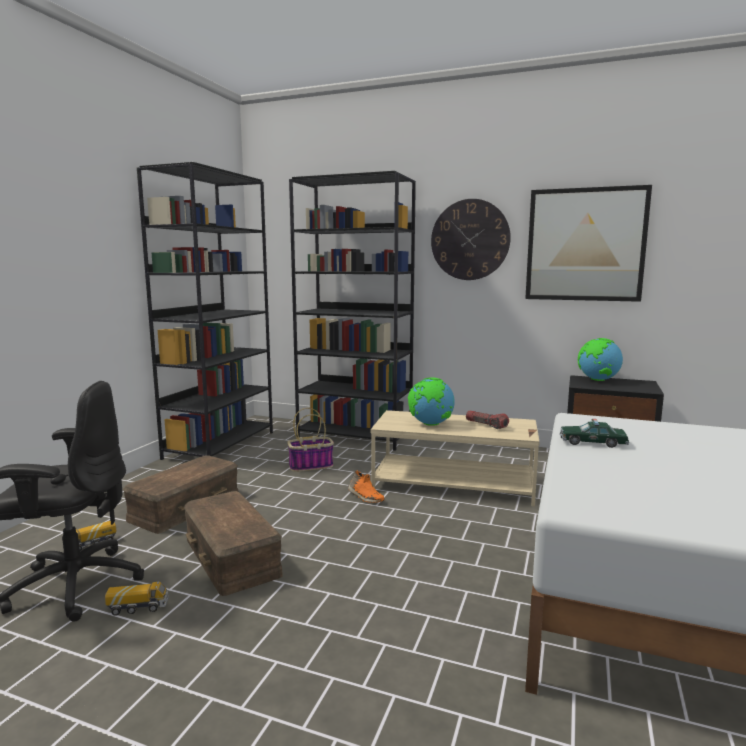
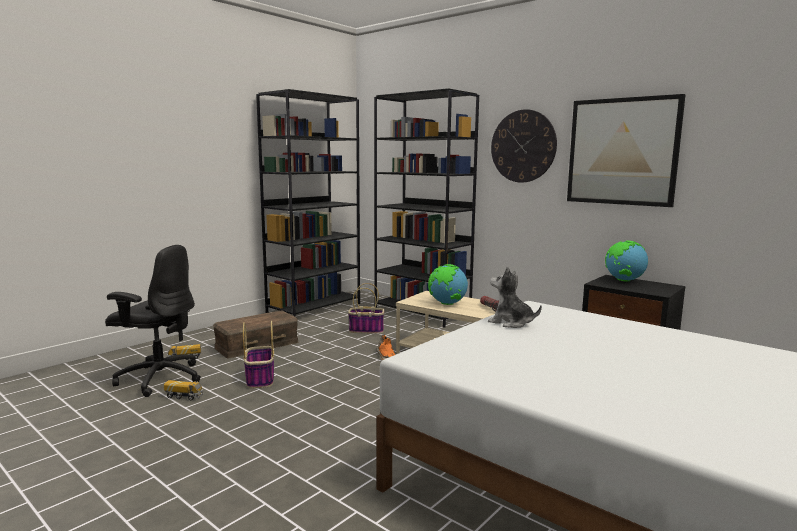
camera: 20 degrees right, 0 degrees up
(230, 556) = (260, 379): brown storage box -> basket
(592, 442) = (511, 323): toy car -> plush toy

